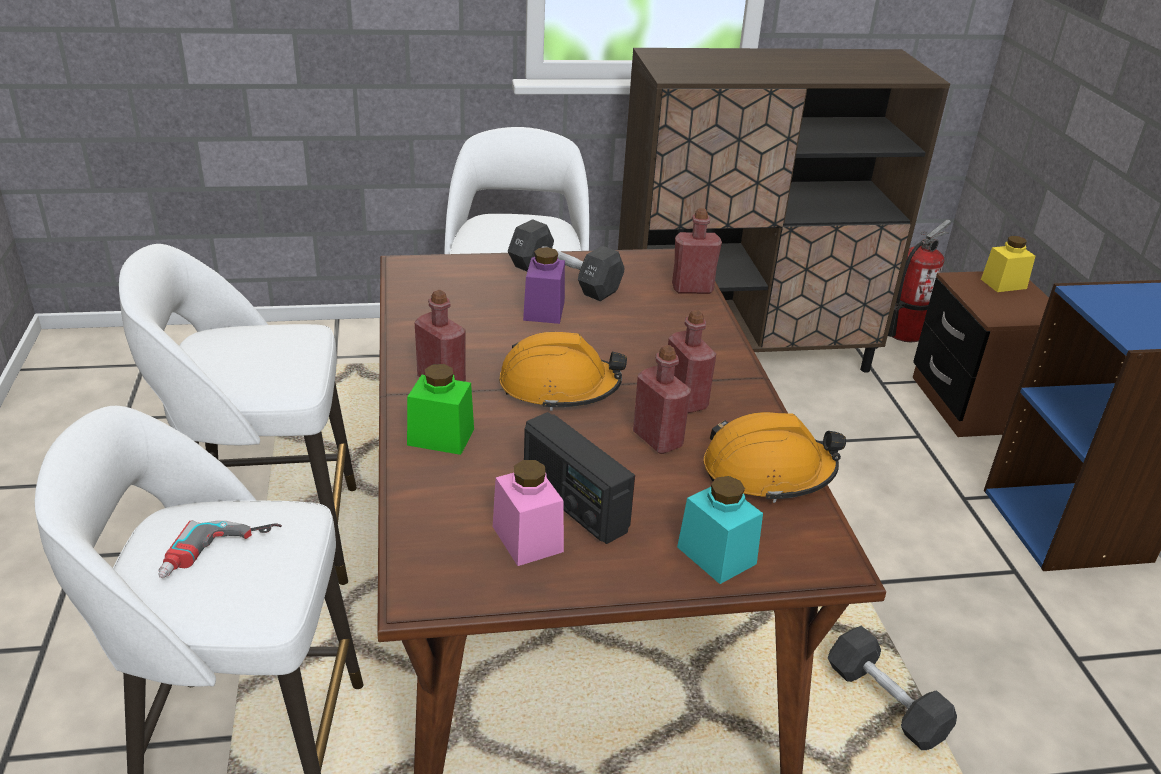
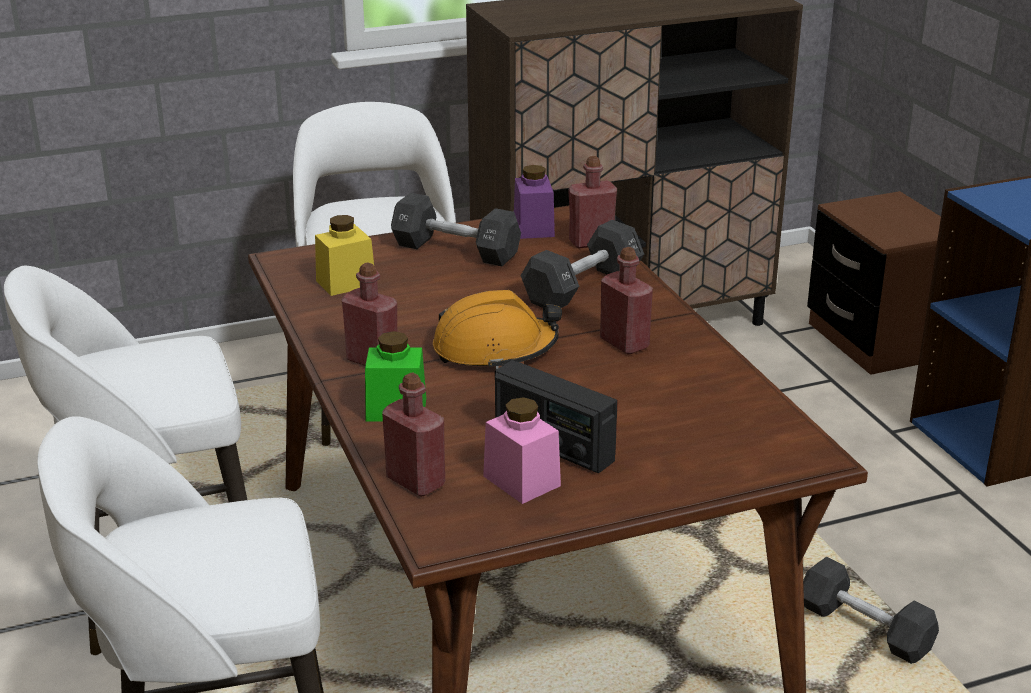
camera: 10 degrees left, 5 degrees down
(220, 556) = (208, 554): power drill -> none
(544, 310) = (448, 282): purple jar -> purple jar (533, 228)
(657, 439) = (611, 380): red bottle -> red bottle (415, 482)
(667, 334) = (582, 287): none -> black dumbbell
(716, 555) = (704, 466): turquoise jar -> none
(768, 472) = (727, 392): orange hard hat -> none
(903, 333) = (787, 280): fire extinguisher -> none
(1003, 284) = (888, 206): yellow jar -> yellow jar (346, 283)

